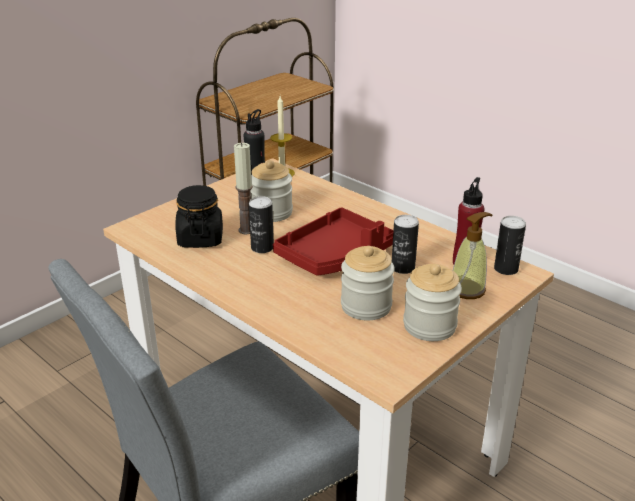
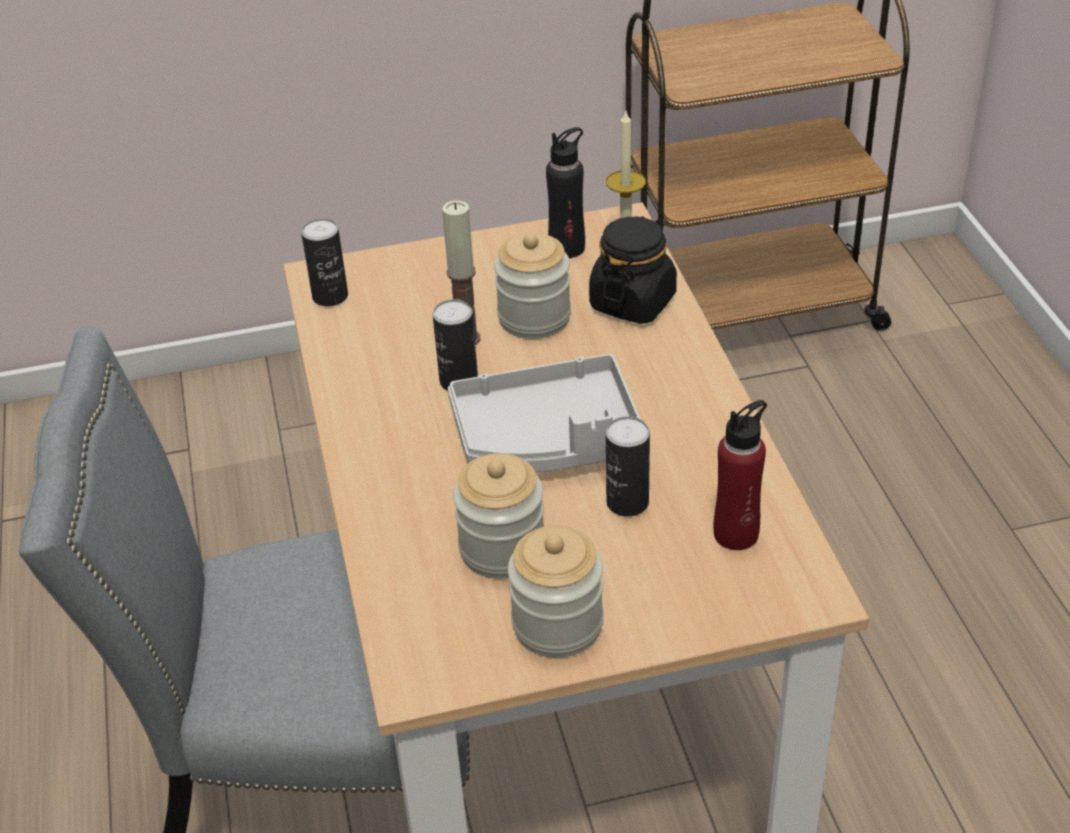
camera: 35 degrees right, 10 degrees up
(200, 238) = (390, 331): black jar -> black jar (633, 302)
(335, 256) = (549, 438): red tray -> grey tray
(467, 290) = (685, 586): soap dispenser -> none
(506, 269) = (792, 574): can -> can (330, 296)

